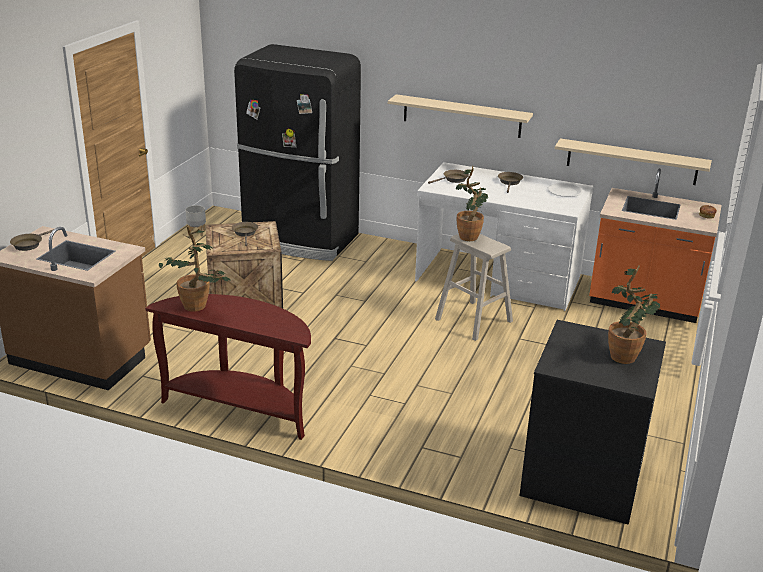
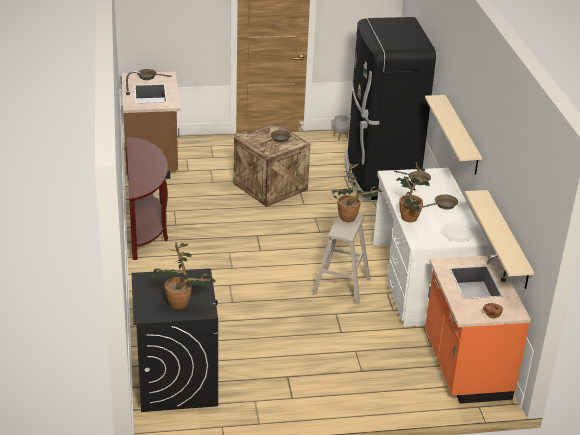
camera: 60 degrees right, 5 degrees up
(198, 308) = (140, 152): potted plant -> potted plant (408, 220)

